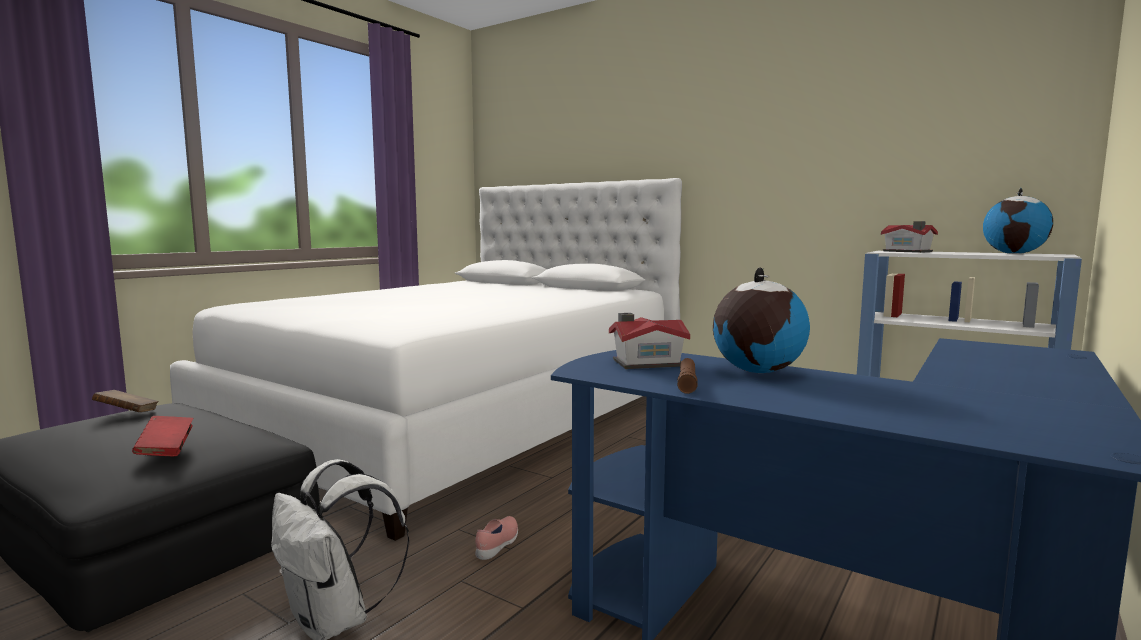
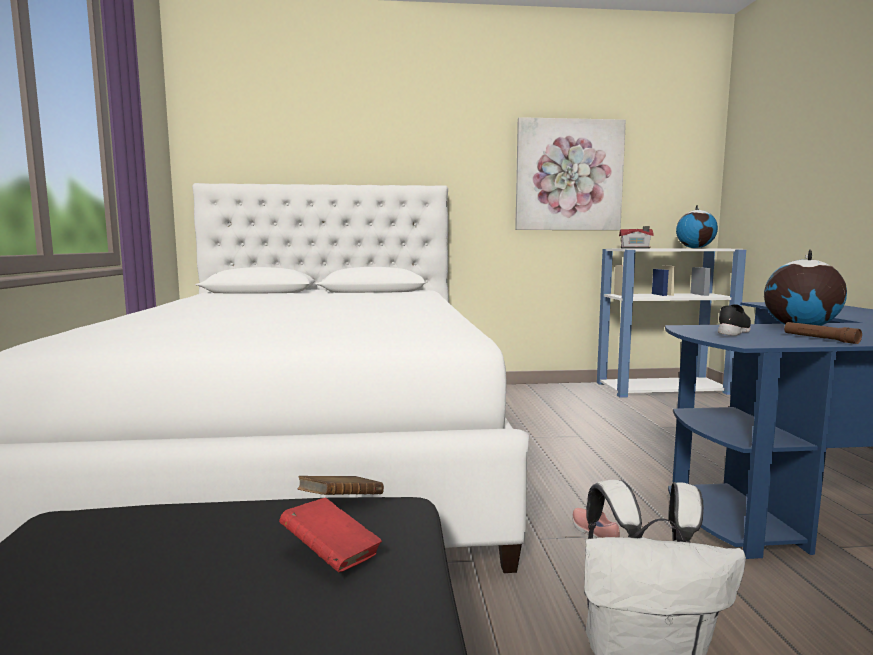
camera: 40 degrees left, 0 degrees up
(127, 413) = (79, 542): brown book -> brown book (341, 504)
(645, 363) = (734, 332): toy house -> black shoe
(834, 156) = (569, 175): none -> picture

